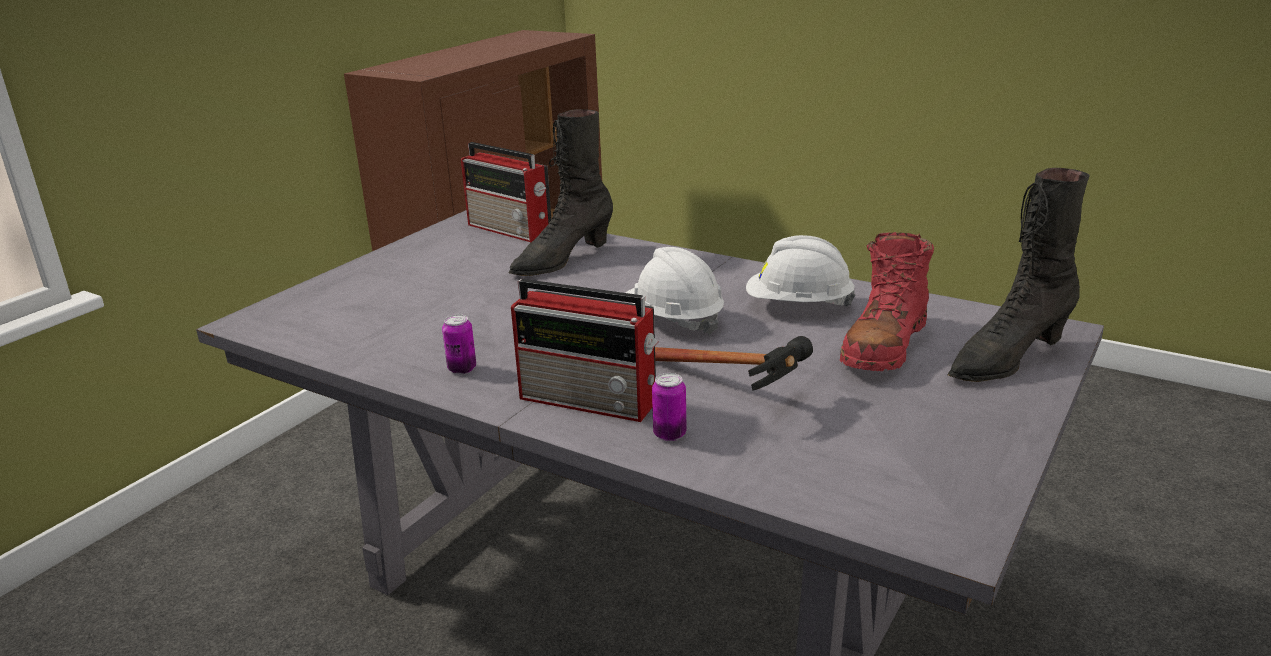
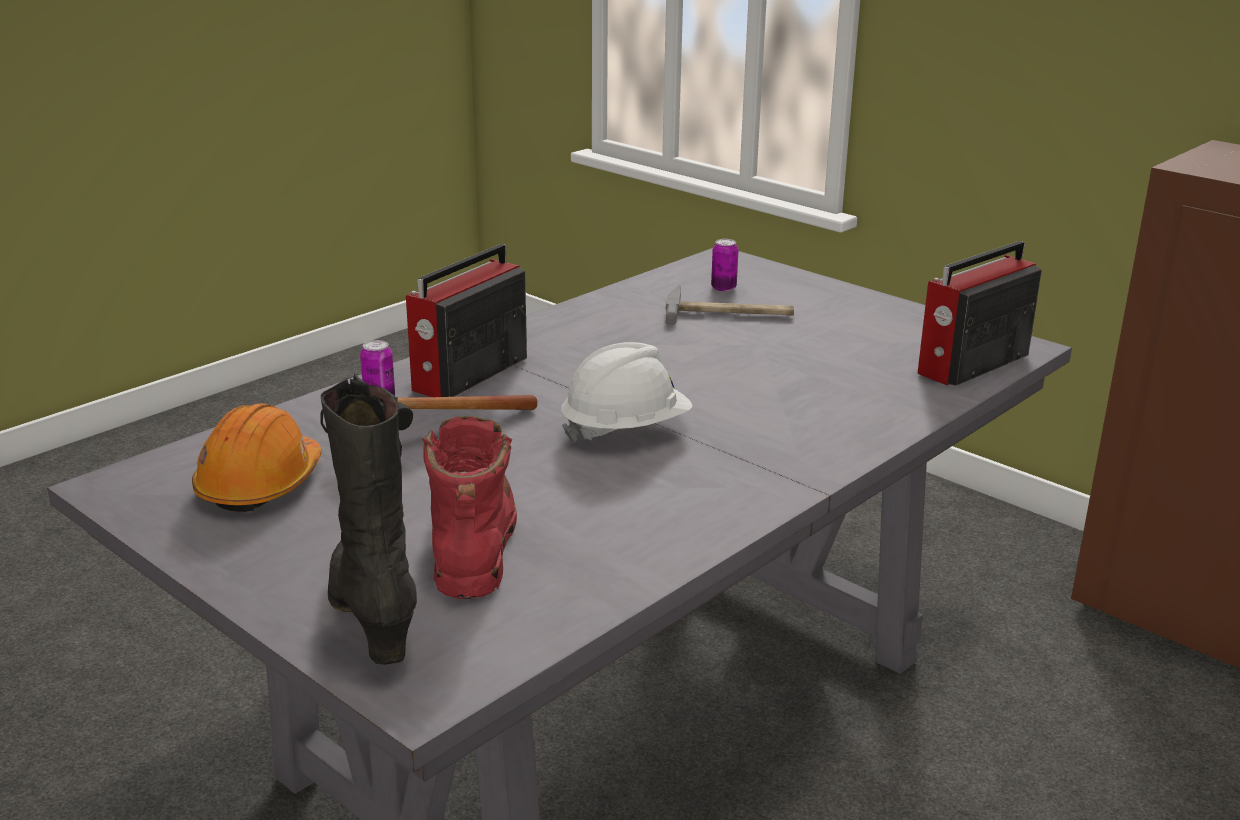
camera: 100 degrees right, 0 degrees up
(408, 307) = (729, 312): none -> hammer
(462, 369) = (570, 330): can -> can (723, 288)
(562, 260) = (844, 386): black boot -> none
(798, 306) = (623, 508): white hard hat -> none
(879, 452) = (260, 484): none -> orange hard hat
(884, 345) = (472, 541): red boot -> red boot turned 45 degrees clockwise

